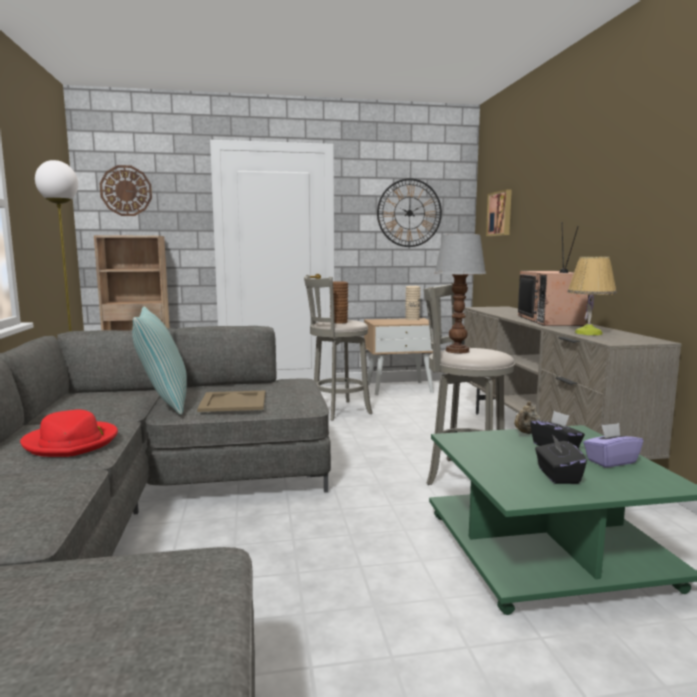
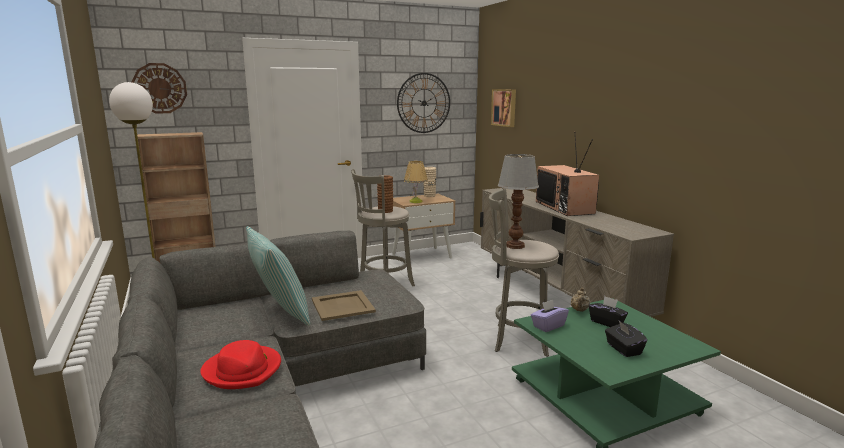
camera: 15 degrees left, 5 degrees up
(588, 333) = (605, 224): table lamp -> table lamp (415, 201)
(610, 461) = (648, 331): purple tissue box -> purple tissue box (548, 326)

